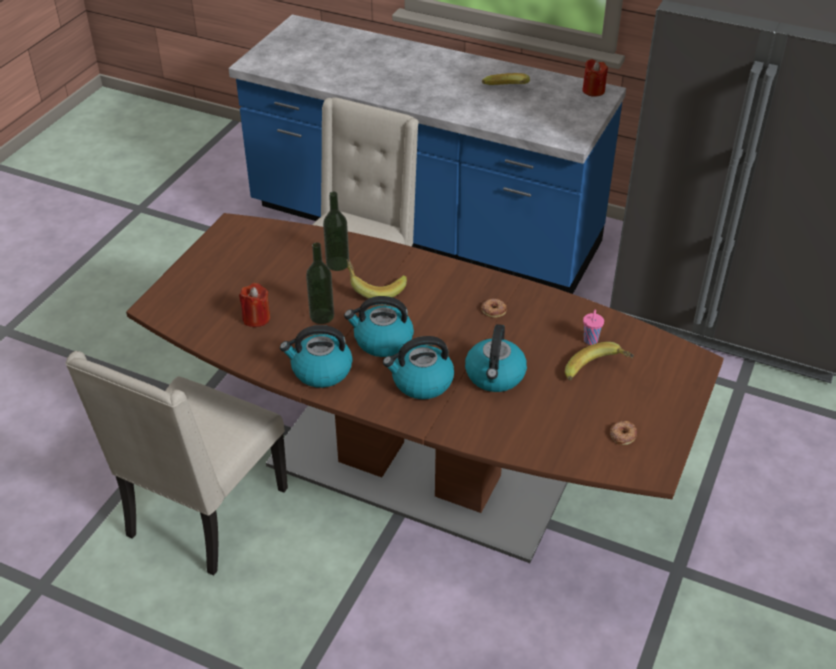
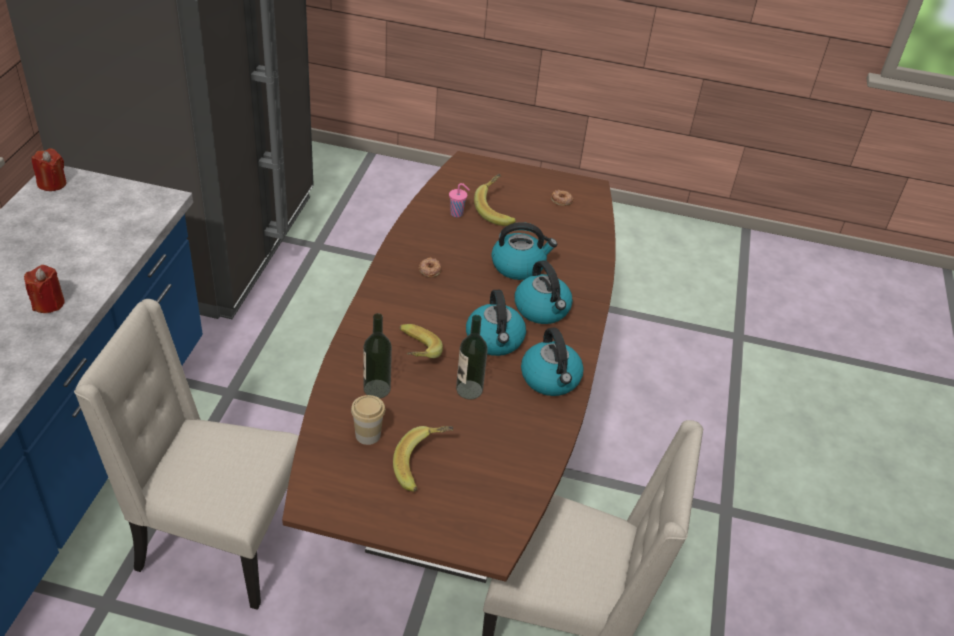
camera: 105 degrees left, 0 degrees up
(256, 318) = (487, 443): red candle -> red candle (48, 303)
(288, 255) = (368, 435): none -> cup
(506, 92) = (43, 248): banana -> banana (424, 466)

